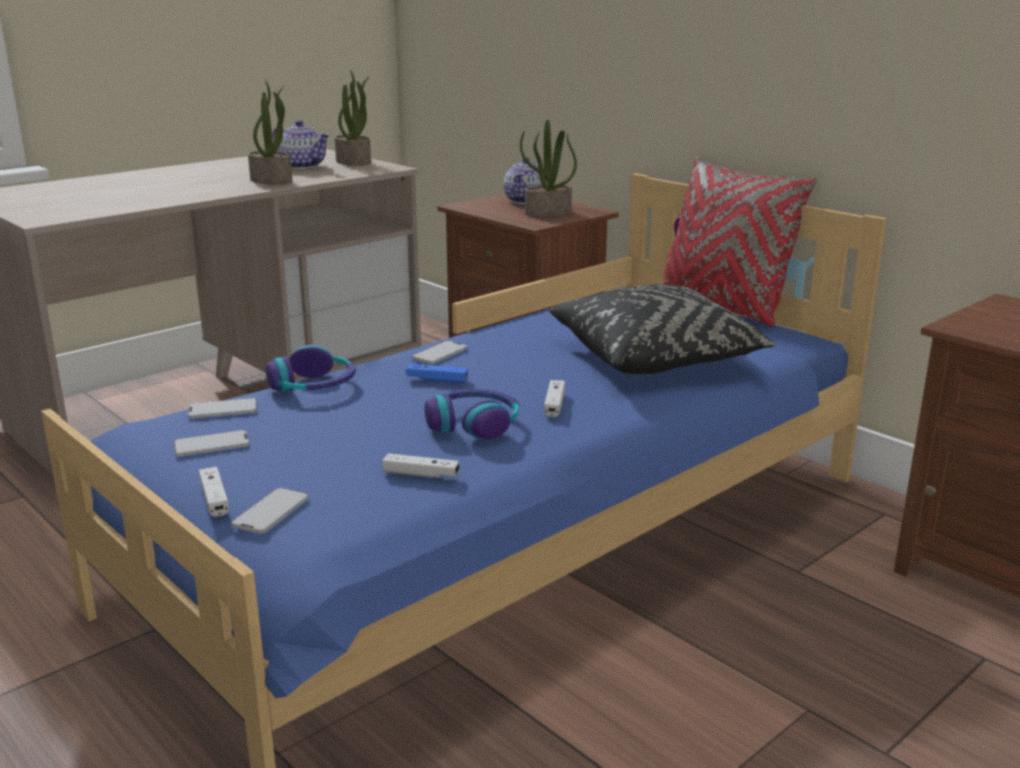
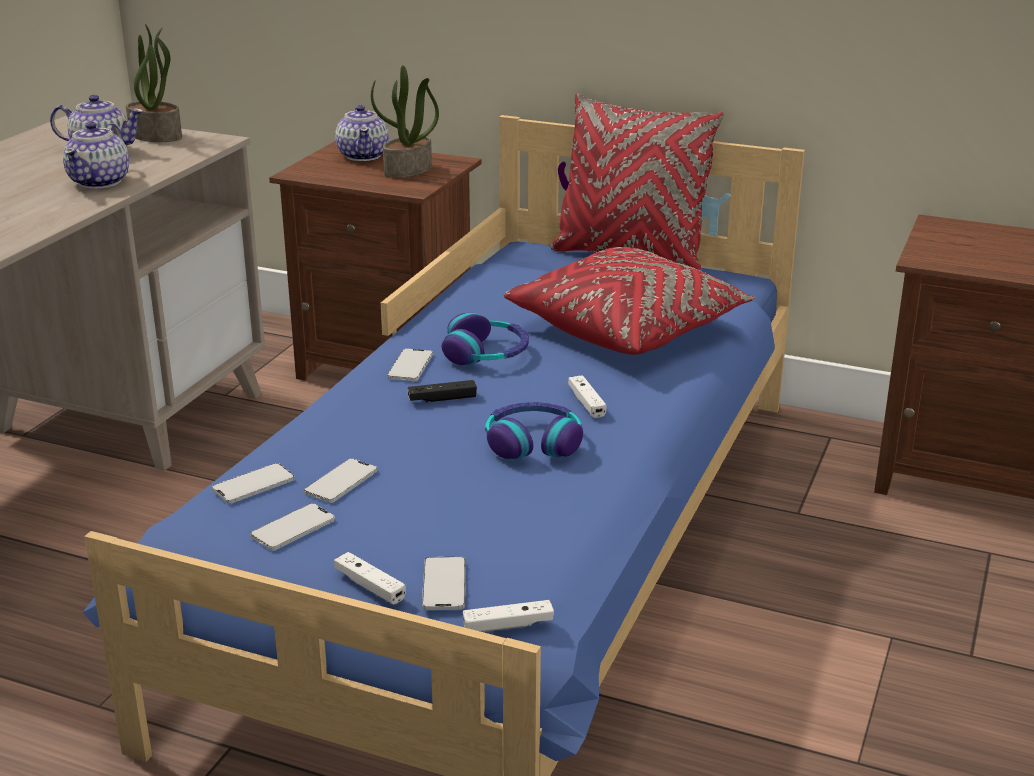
camera: 25 degrees left, 5 degrees up
(272, 180) = (100, 182): potted plant -> teapot
(287, 421) = (341, 482): none -> phone
(314, 386) = (319, 434): headphones -> headphones (486, 354)
(421, 474) = (542, 509): white game controller -> white game controller (508, 625)
(437, 380) = (442, 399): blue game controller -> black game controller
(656, 357) = (628, 328): black pillow -> red pillow

